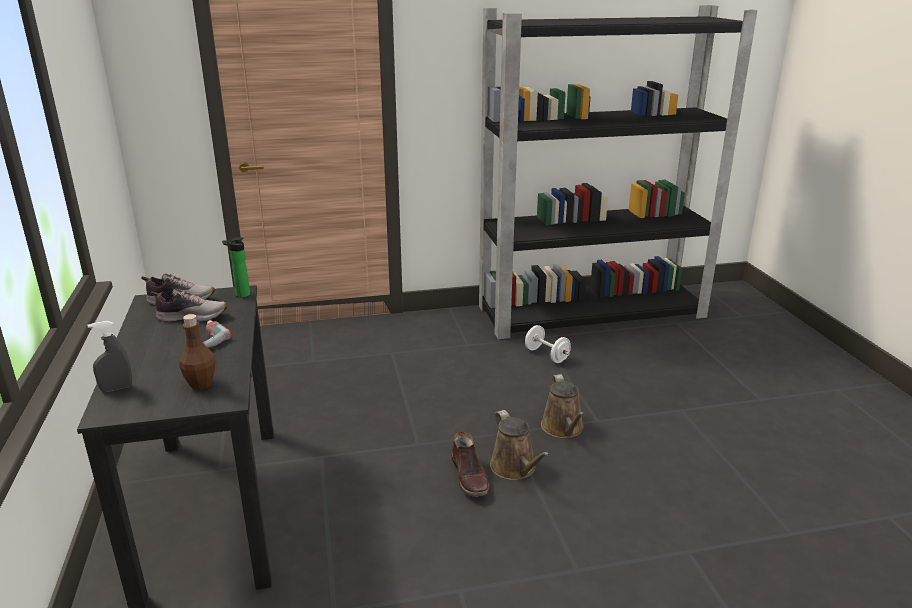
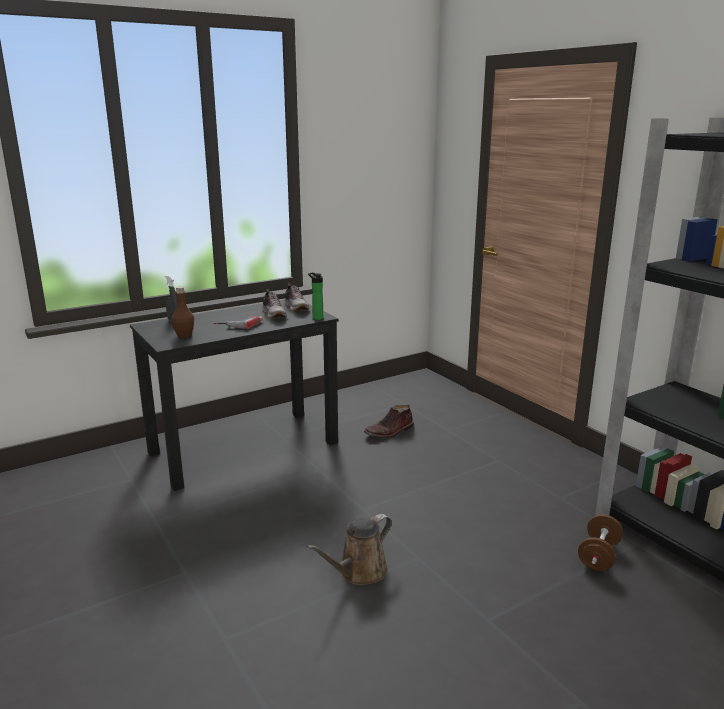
camera: 70 degrees right, 5 degrees down
(470, 477) = (331, 548): brown boot -> brown boot (389, 432)
(546, 355) = (598, 556): white dumbbell -> brown dumbbell
(563, 428) = (451, 594): brown watering can -> none

